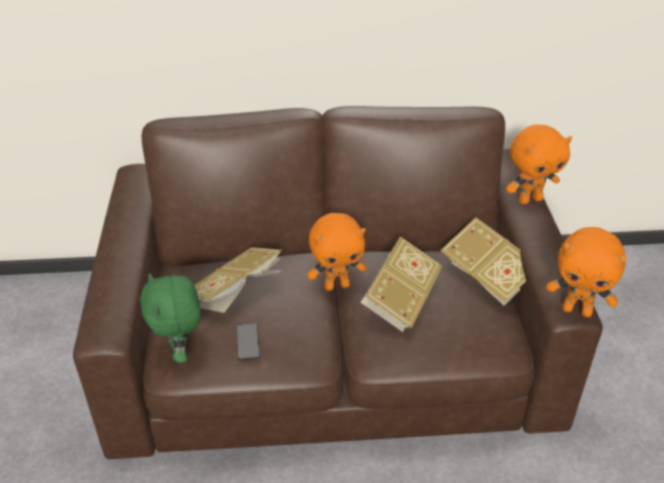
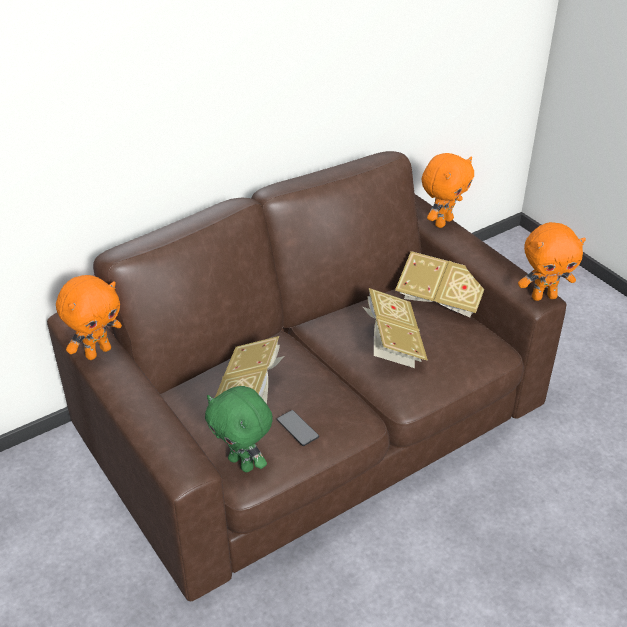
camera: 30 degrees left, 0 degrees up
(337, 285) = (322, 353): orange plush toy -> orange plush toy (98, 352)

